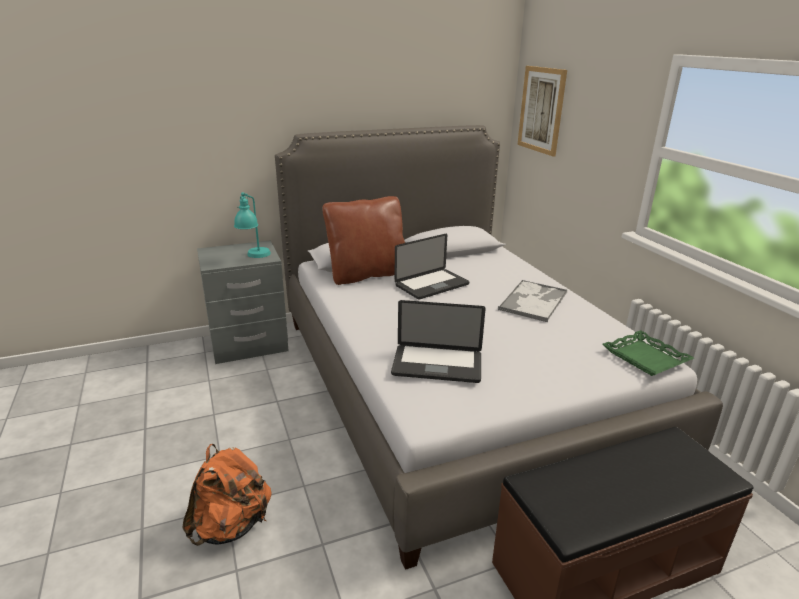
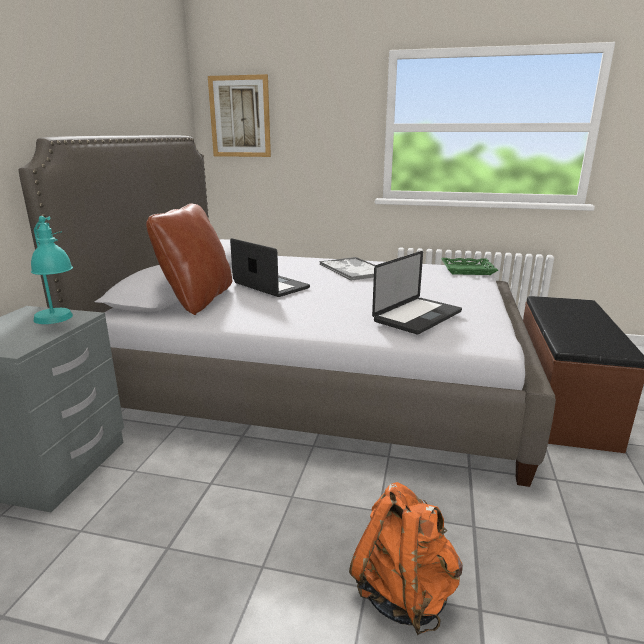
camera: 55 degrees left, 5 degrees down
(432, 285) = (270, 285): laptop -> laptop turned 45 degrees counterclockwise

